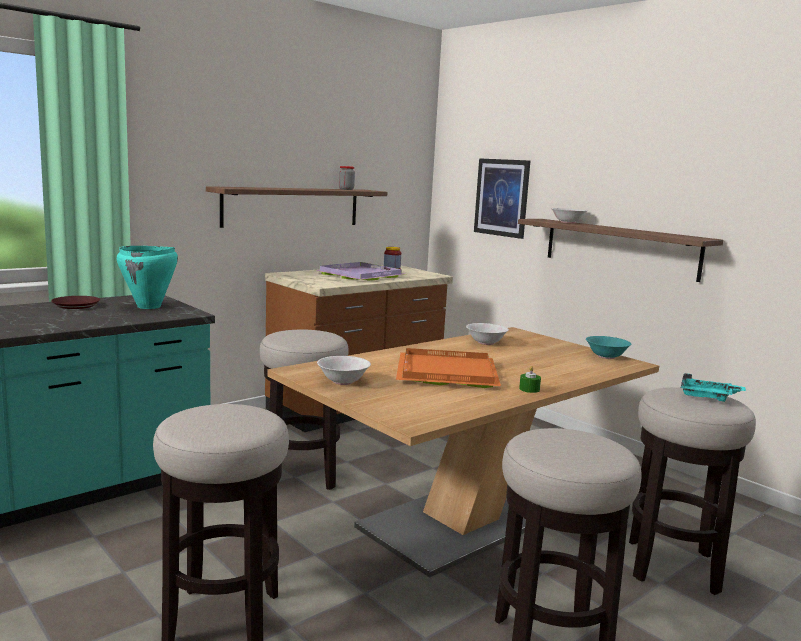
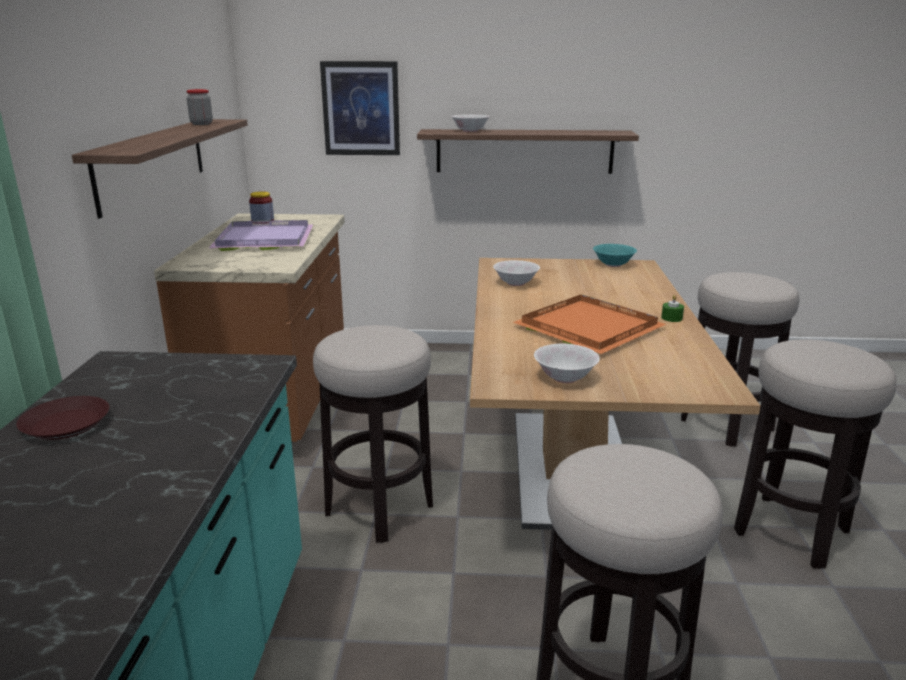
camera: 45 degrees left, 10 degrees up
(149, 306) = (176, 378): turquoise cooking pot -> none
(708, 397) = (750, 277): turquoise tray -> none

